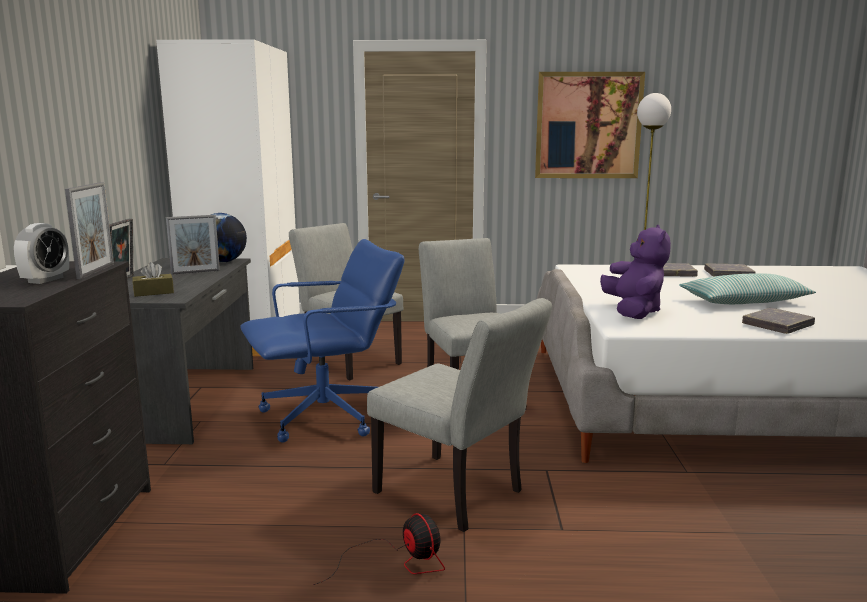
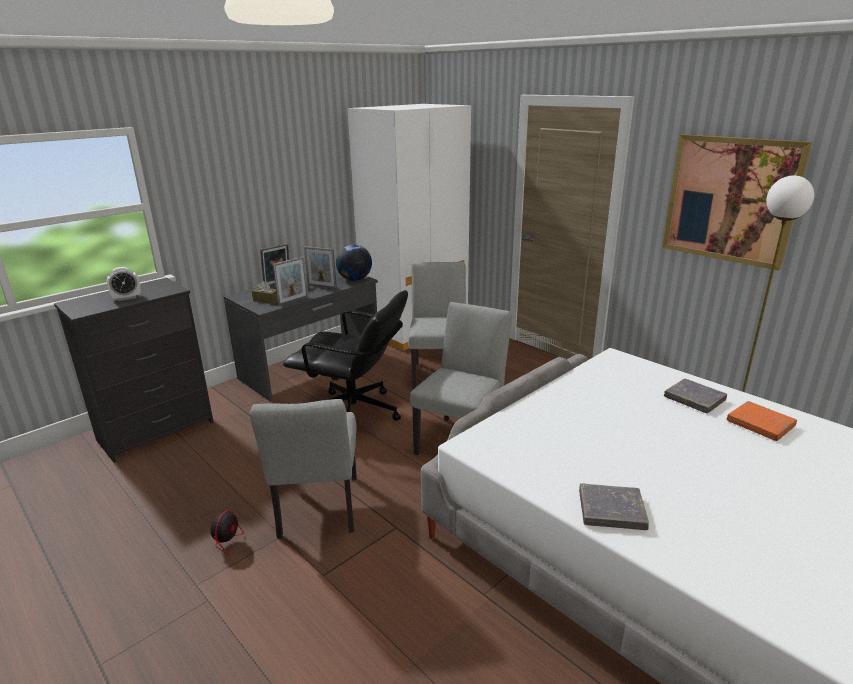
camera: 45 degrees right, 10 degrees up
(96, 271) = (157, 296): picture frame -> picture frame (293, 300)
(326, 416) = (354, 414): blue office chair -> black office chair
(633, 311) = (524, 431): purple plush toy -> none
(728, 274) = (760, 424): grey book -> orange book
(744, 301) = (665, 467): pillow -> none

